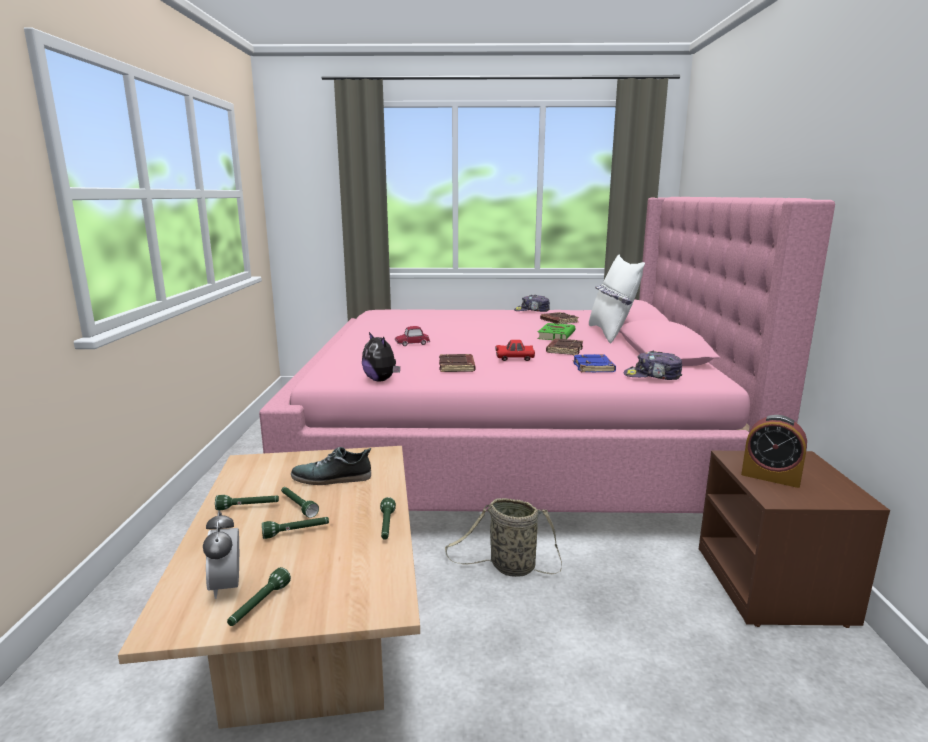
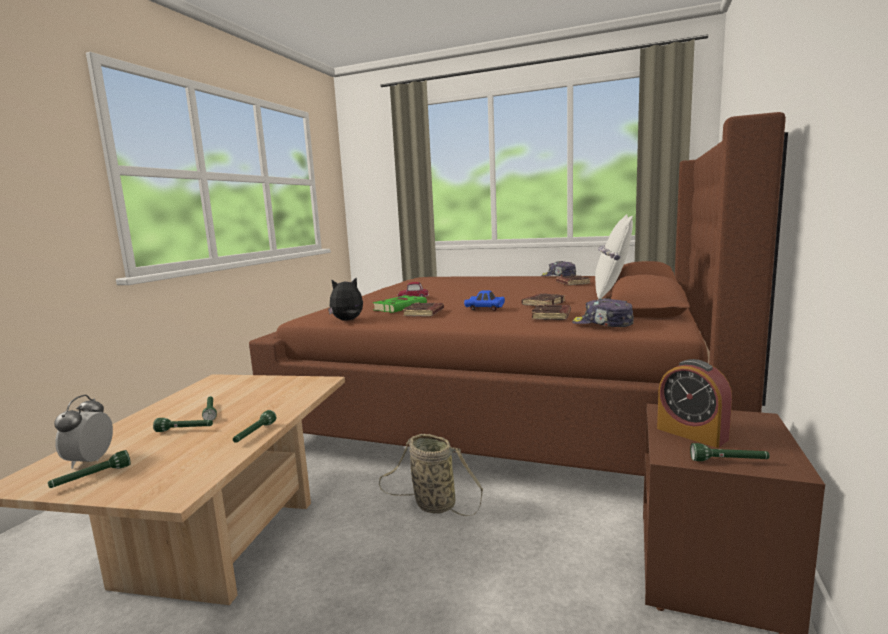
camera: 20 degrees right, 5 degrees down
(248, 507) = (177, 409): green flashlight -> green flashlight (729, 461)
(332, 478) = (260, 395): shoe -> none
(381, 380) = (348, 320): plush toy -> plush toy turned 90 degrees clockwise
(512, 449) = (514, 403): pink bed -> brown bed
(514, 359) = (485, 309): red toy car -> blue toy car
(556, 335) = (553, 293): green book -> green book (401, 307)
(594, 367) = (552, 316): blue book -> brown book

